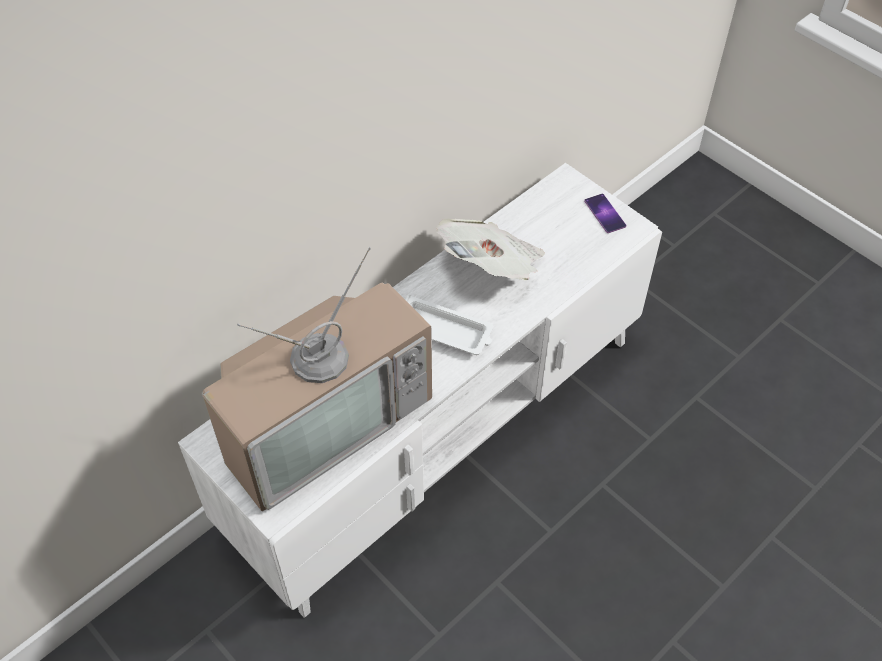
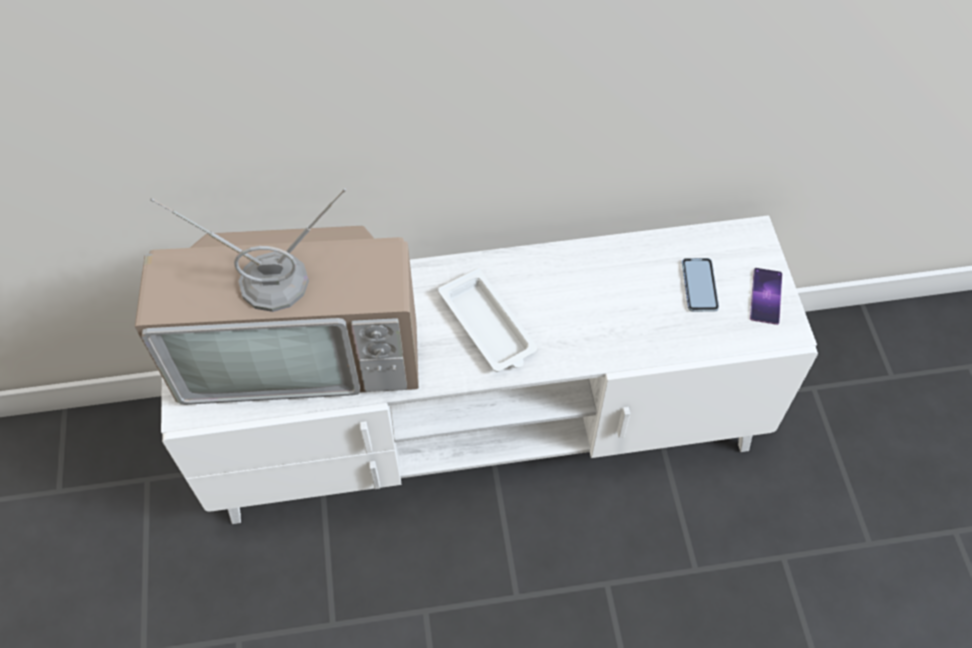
camera: 35 degrees right, 5 degrees up
(492, 266) = (593, 286): newspaper -> none
(559, 229) = (699, 285): none -> phone

